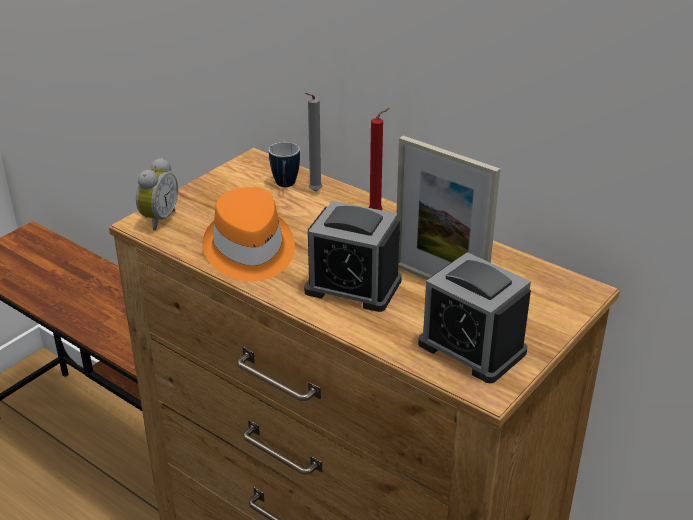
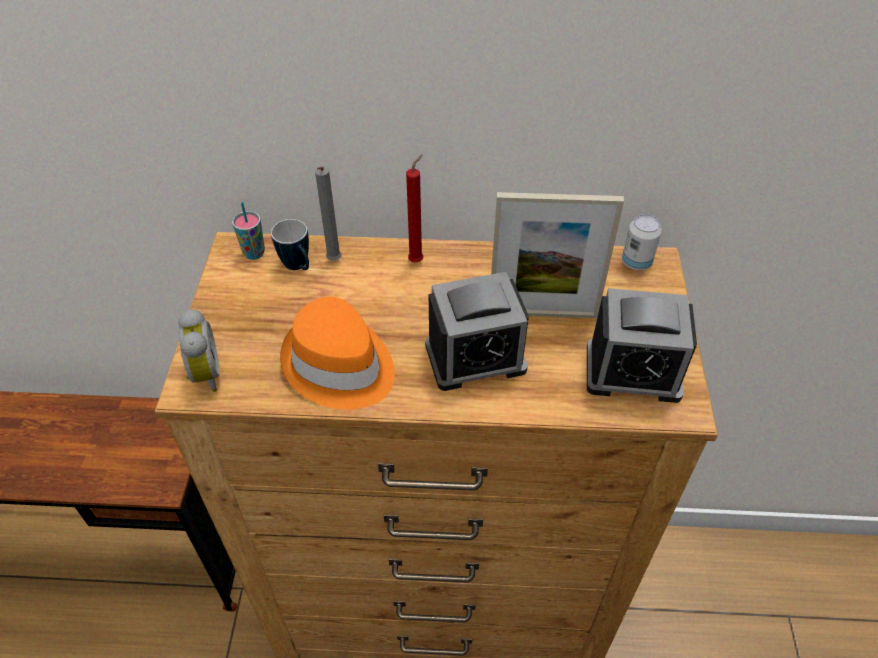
camera: 35 degrees left, 15 degrees up
(264, 167) = (254, 253): none -> cup
(564, 283) = (636, 262): none -> can

